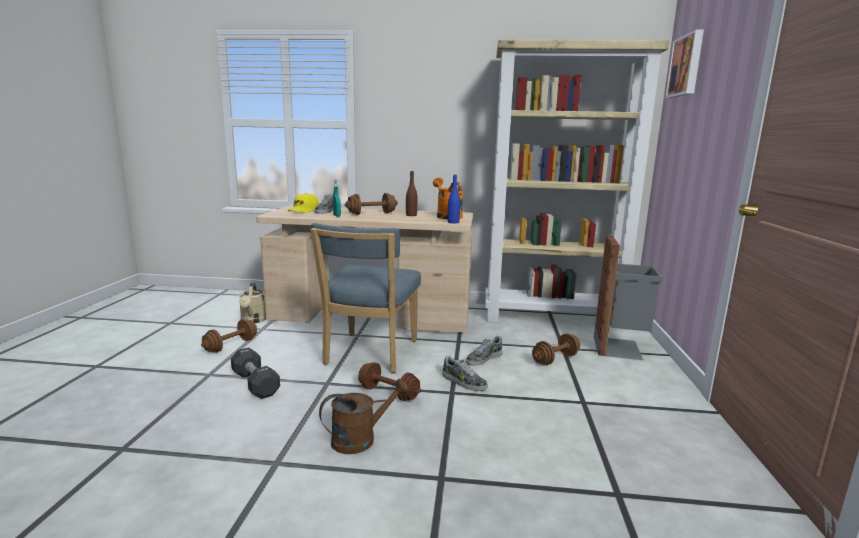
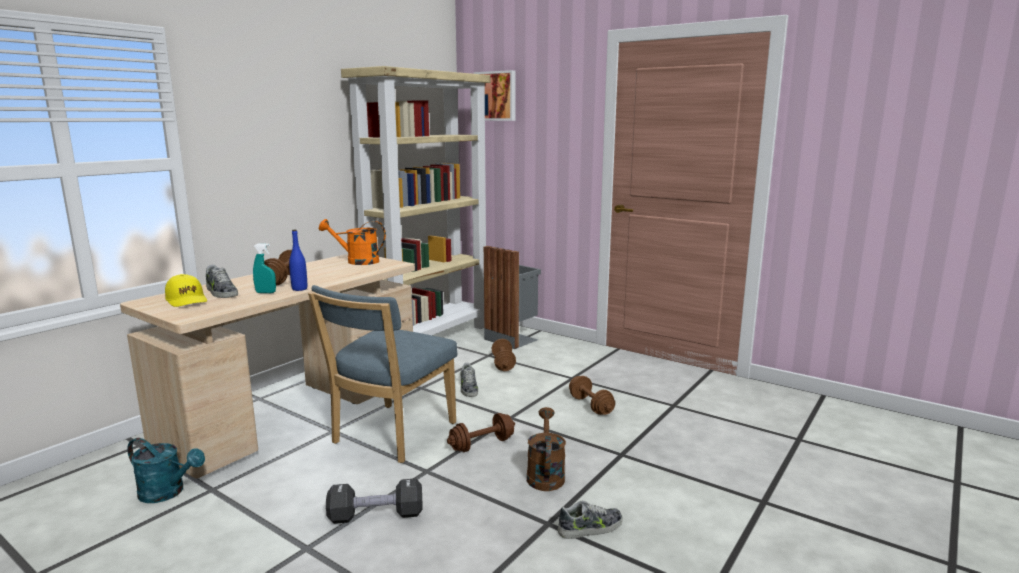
camera: 60 degrees left, 0 degrees up
(231, 345) = (234, 521): brown dumbbell -> brown dumbbell (590, 406)
(253, 321) = (168, 493): beige watering can -> turquoise watering can
(369, 354) = (390, 435): blue chair -> blue chair turned 75 degrees clockwise
(411, 215) = (327, 270): brown bottle -> none
(453, 222) = (393, 265): blue bottle -> blue bottle (299, 289)
(463, 382) = (499, 408): shoe -> shoe (590, 528)

